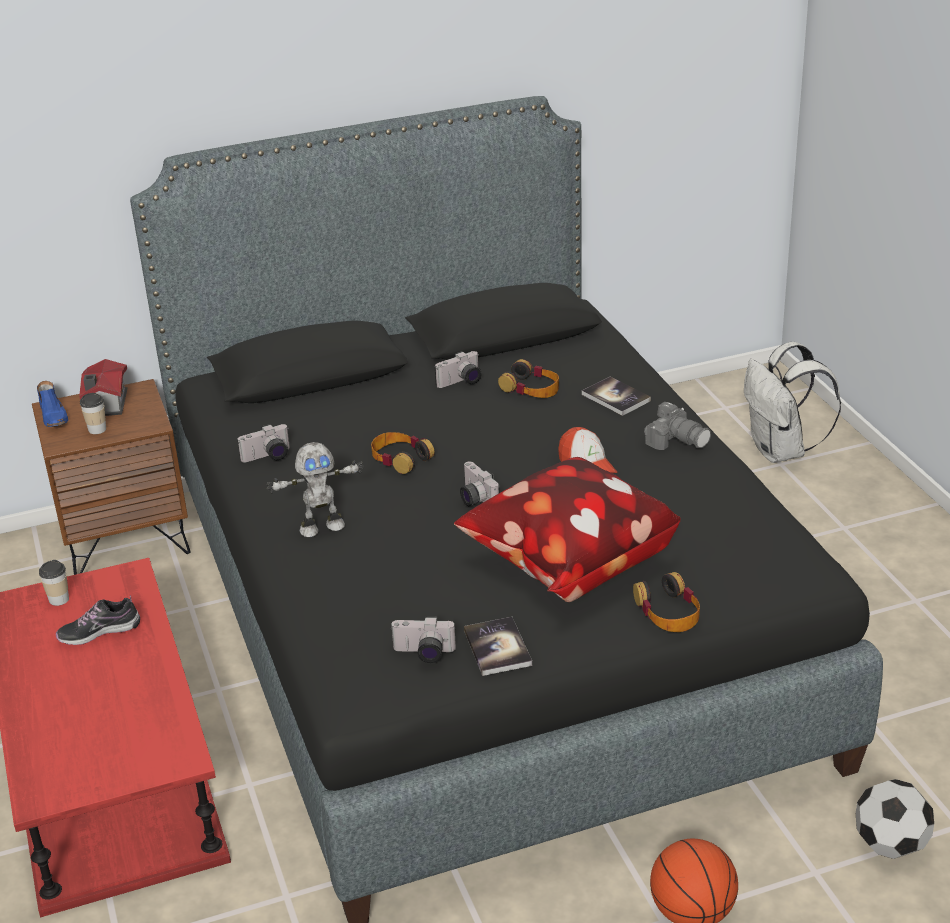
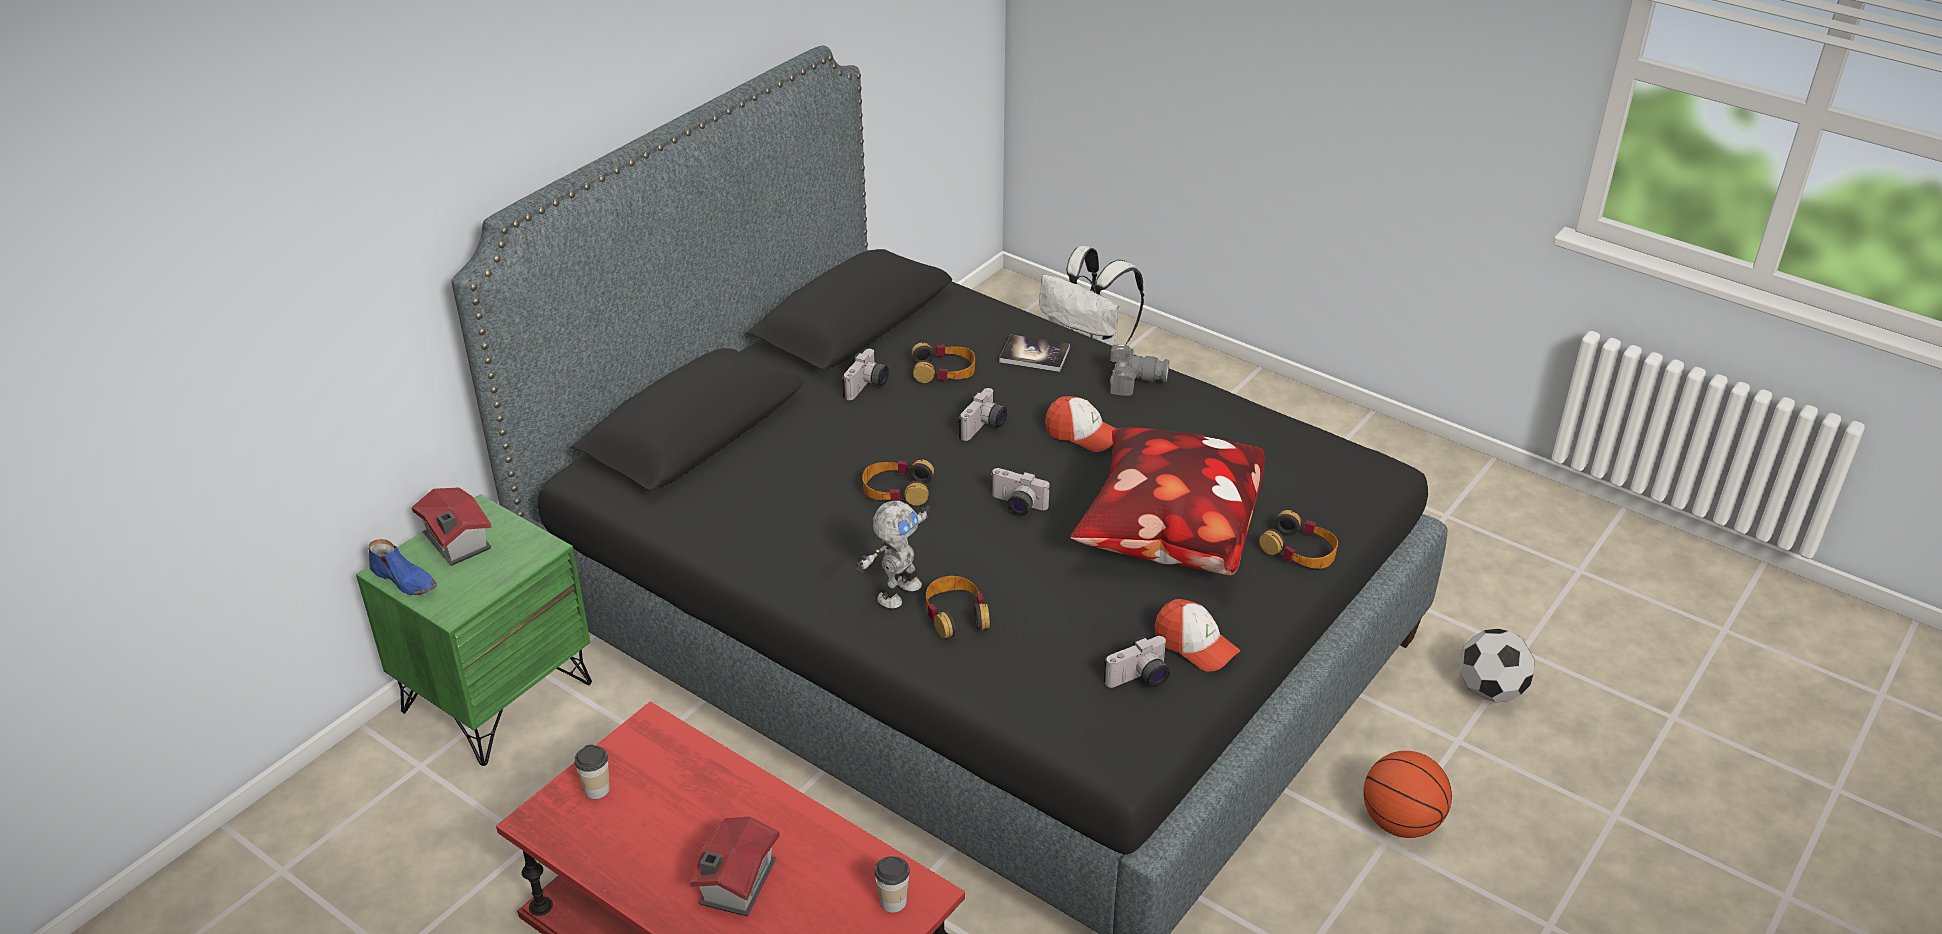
camera: 35 degrees left, 5 degrees up
(76, 695) = (735, 884): none -> toy house
(97, 429) = (480, 576): cup -> cup (893, 902)
(99, 632) = (685, 805): shoe -> none
(126, 539) = (496, 696): brown nightstand -> green nightstand
(268, 457) = (754, 538): camera -> camera (984, 427)
(344, 557) = (955, 614): none -> headphones
(497, 648) = (1195, 645): book -> cap

